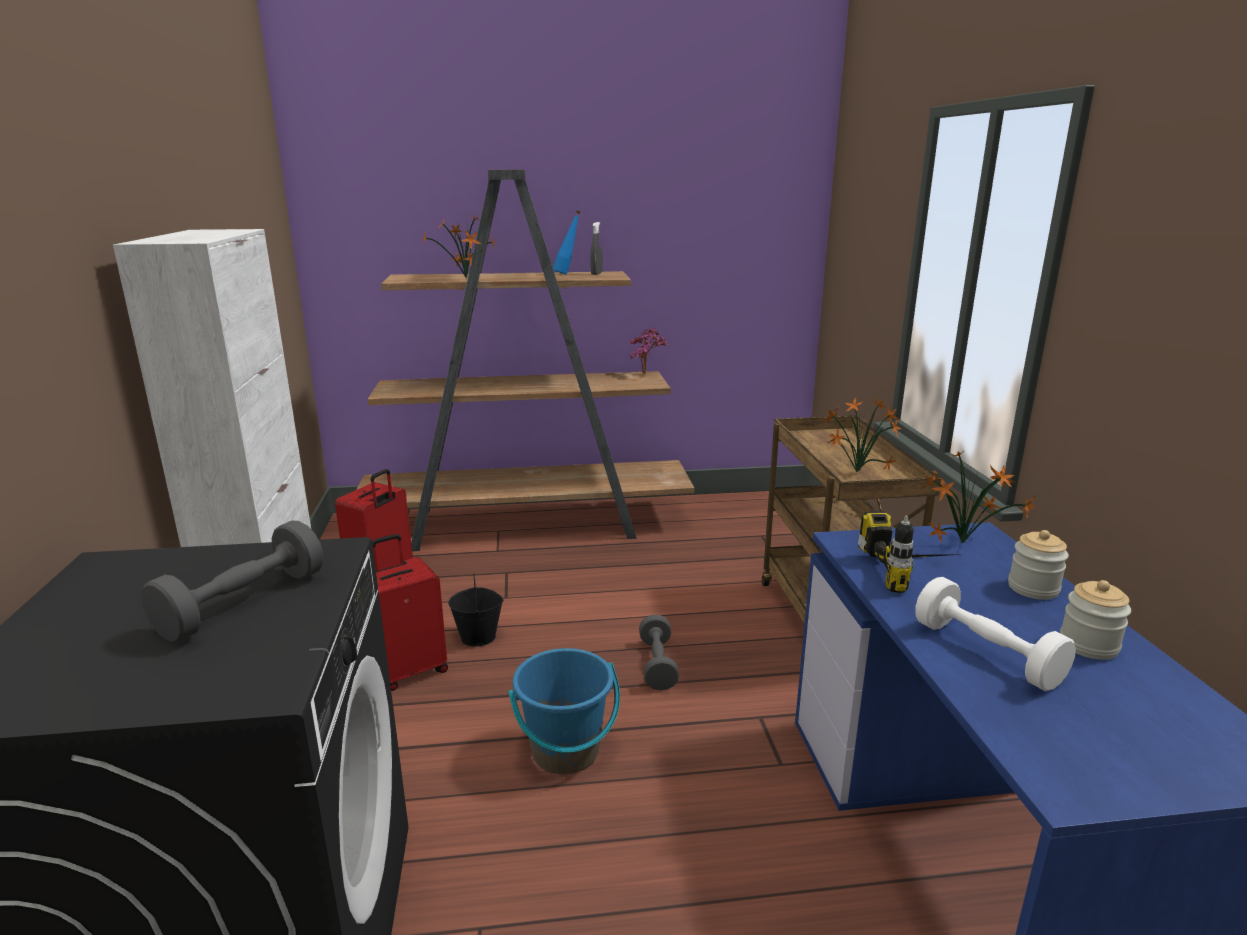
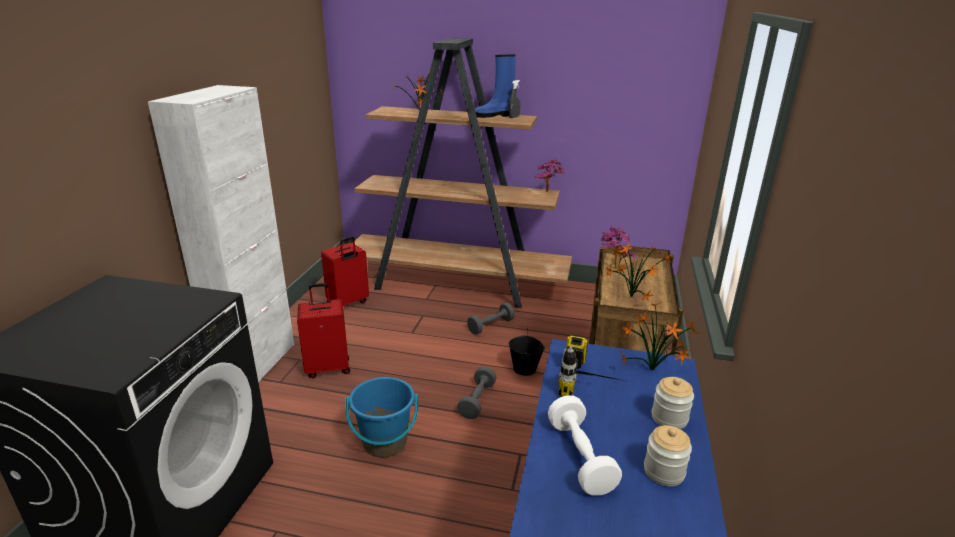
camera: 20 degrees right, 5 degrees up
(244, 604) = (145, 322): grey dumbbell -> grey dumbbell (491, 326)
(479, 637) = (380, 355): black bucket -> black bucket (525, 369)
(567, 274) = (493, 115): blue bottle -> blue boot
(805, 446) = (613, 269): none -> potted plant

